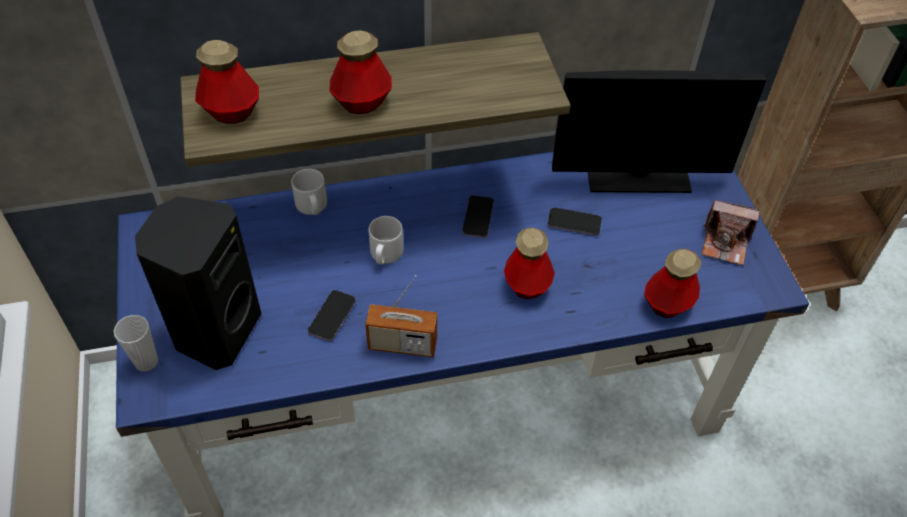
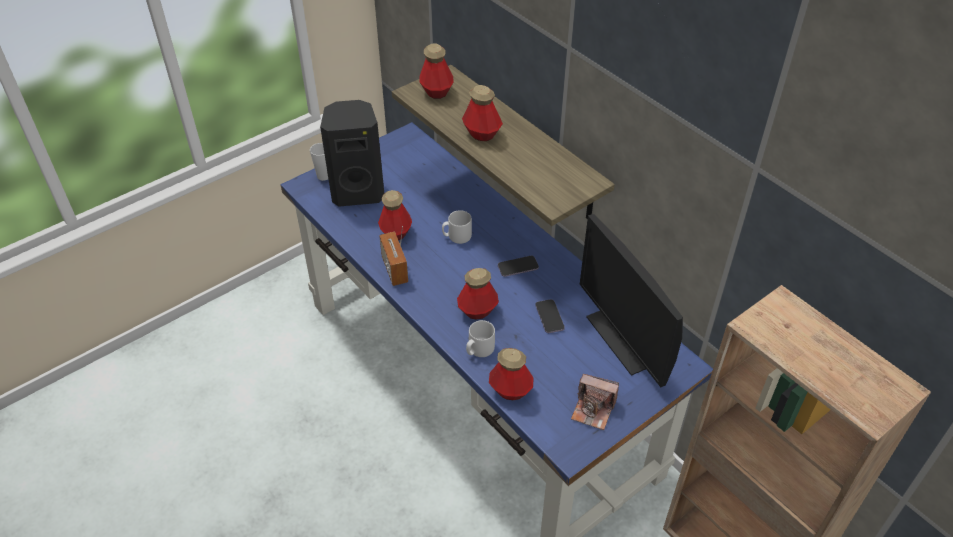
camera: 65 degrees right, 5 degrees down
(312, 207) = (472, 191): grey mug -> grey mug (479, 349)
(332, 317) = (396, 232): phone -> bottle
(725, 243) = (593, 410): camera -> camera turned 60 degrees counterclockwise

